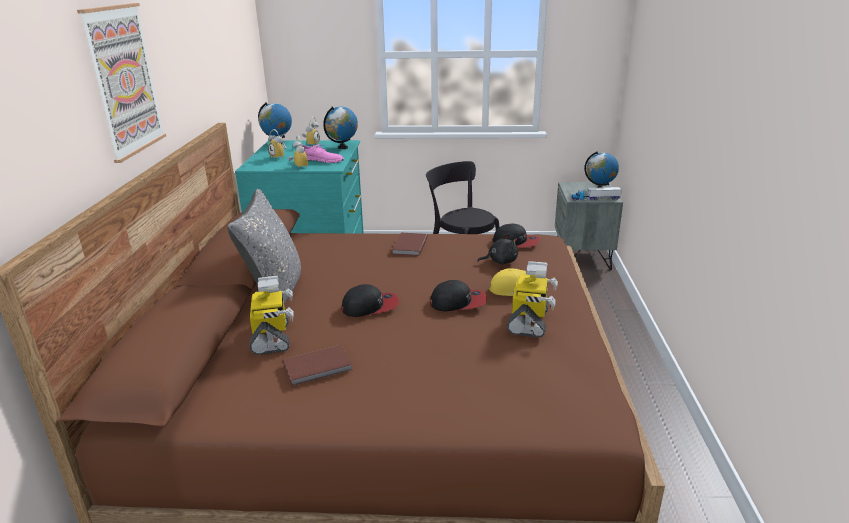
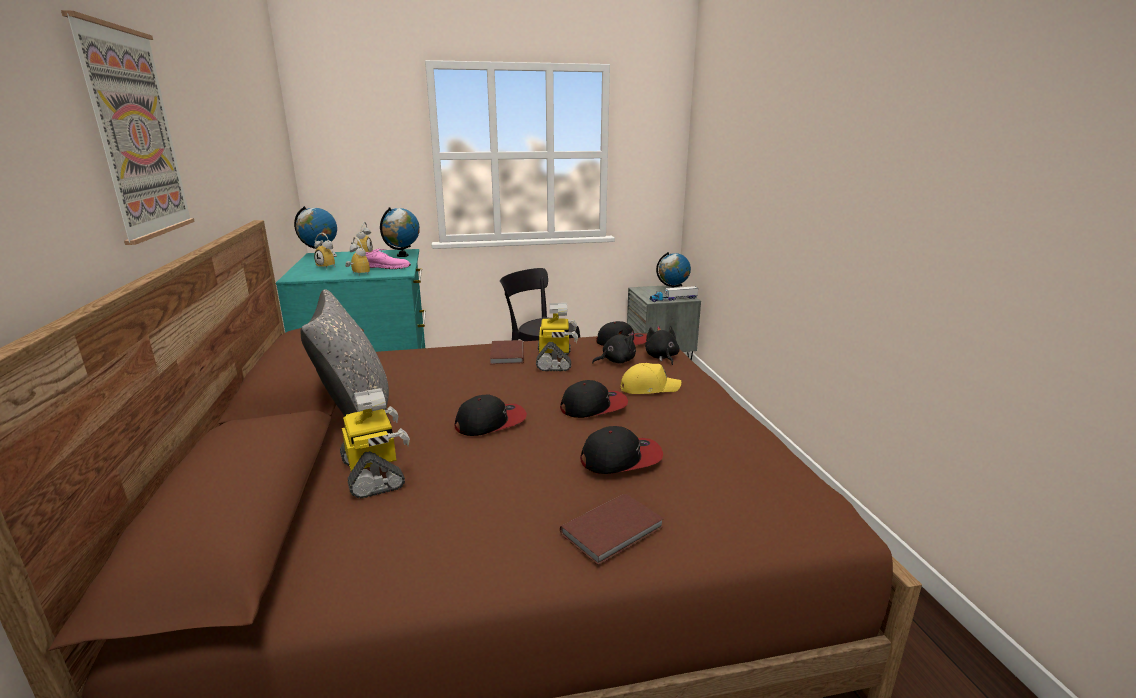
camera: 15 degrees left, 5 degrees down
(319, 367) = (455, 503): brown book -> brown book (614, 531)
(455, 350) = (621, 458): none -> cap
(529, 321) = (686, 417): toy robot -> toy robot (555, 361)
(543, 261) = (661, 357): none -> black plush toy

